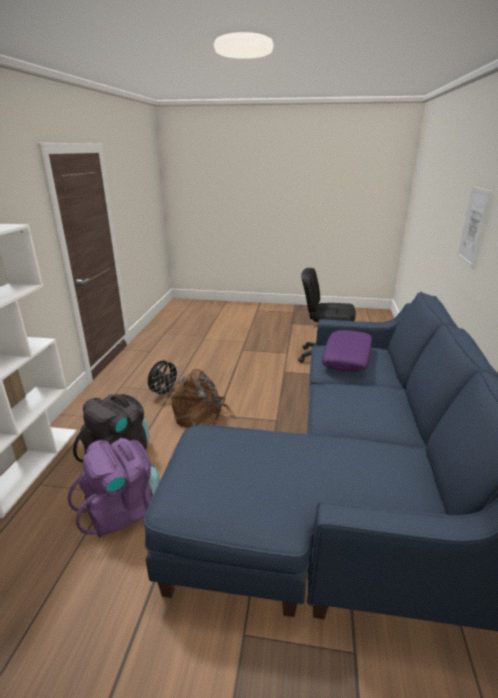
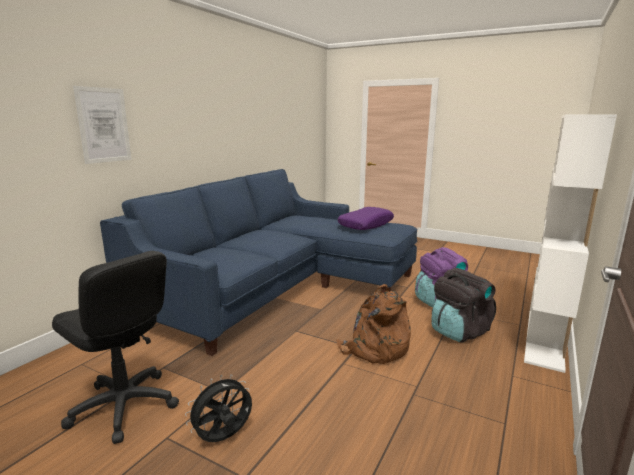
camera: 160 degrees left, 10 degrees down
(164, 393) = (424, 393): black fan -> black fan (223, 438)
(347, 358) = (224, 259): purple pillow -> purple pillow (365, 225)

